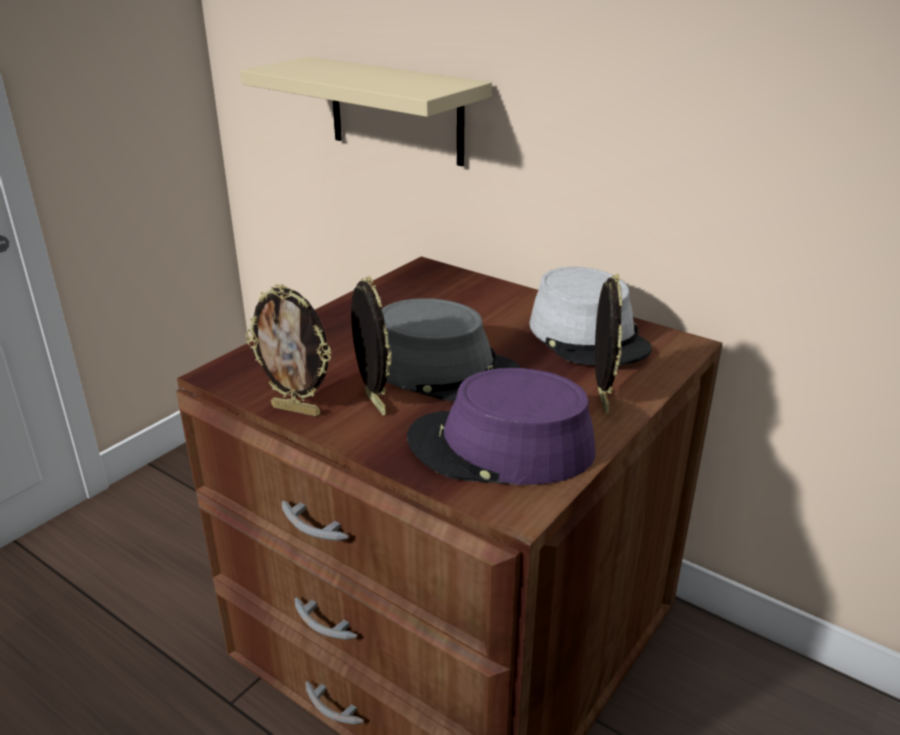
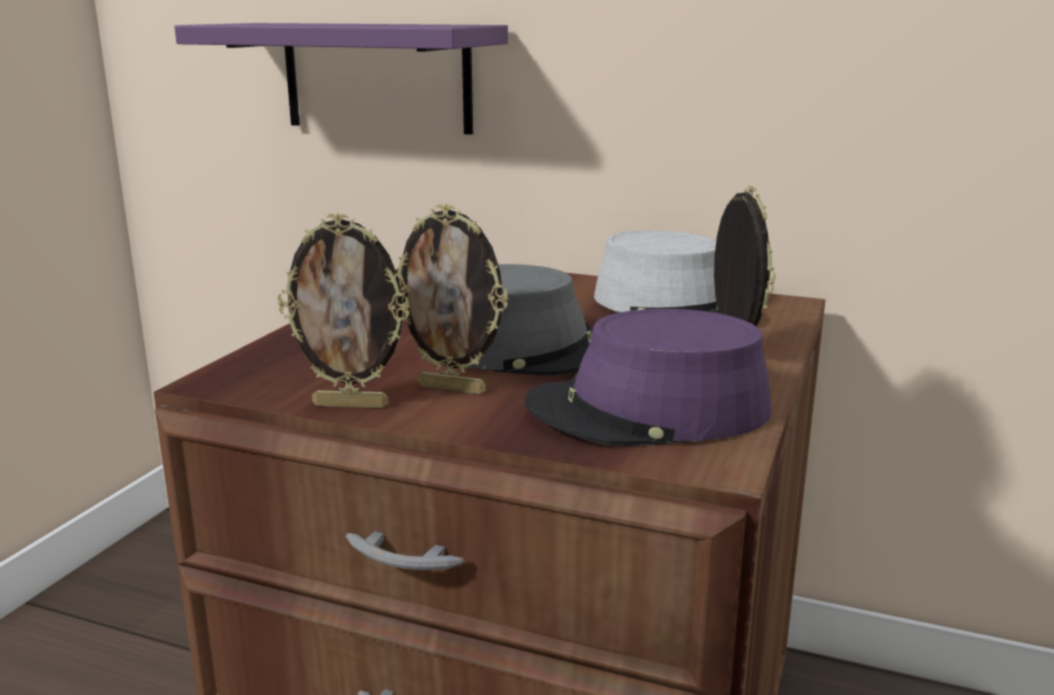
camera: 15 degrees left, 10 degrees down
(373, 404) = (452, 388): picture frame -> picture frame turned 150 degrees clockwise
(396, 111) = (377, 77): beige shelf -> purple shelf

